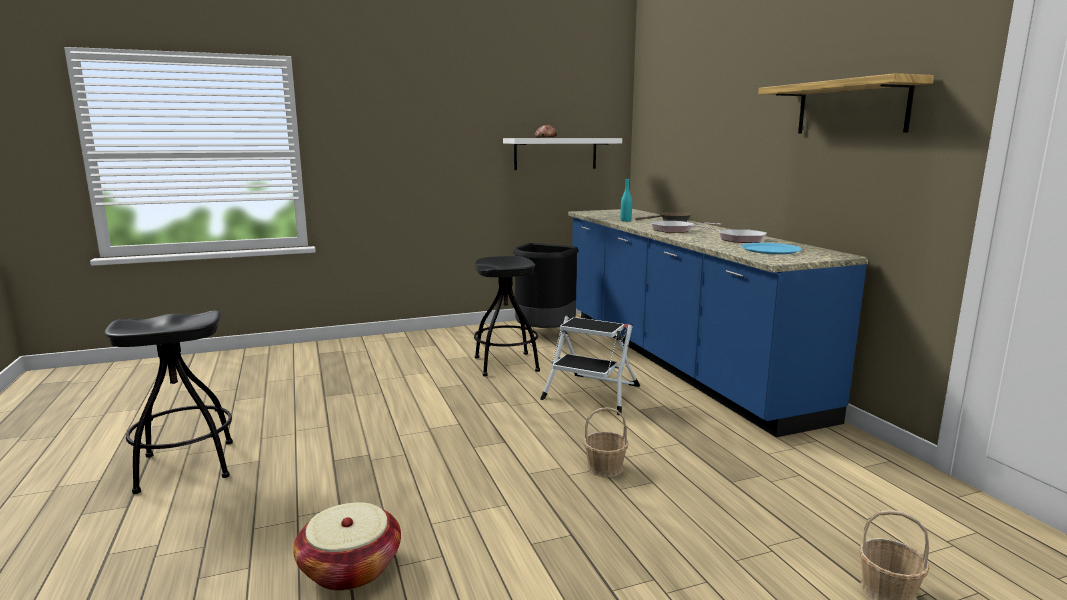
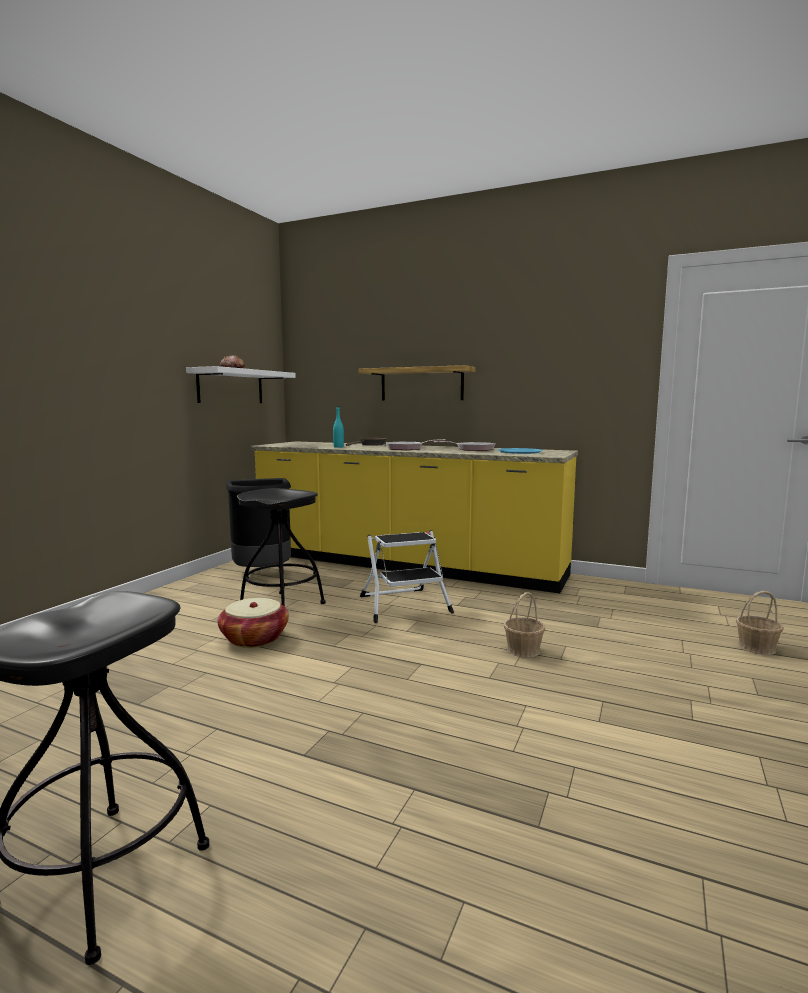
camera: 45 degrees left, 5 degrees down
(350, 568) = (543, 826): basket -> basket (254, 638)
(675, 359) = (405, 565): blue counter -> yellow counter
(851, 108) = (548, 346): shelf -> shelf (421, 384)

